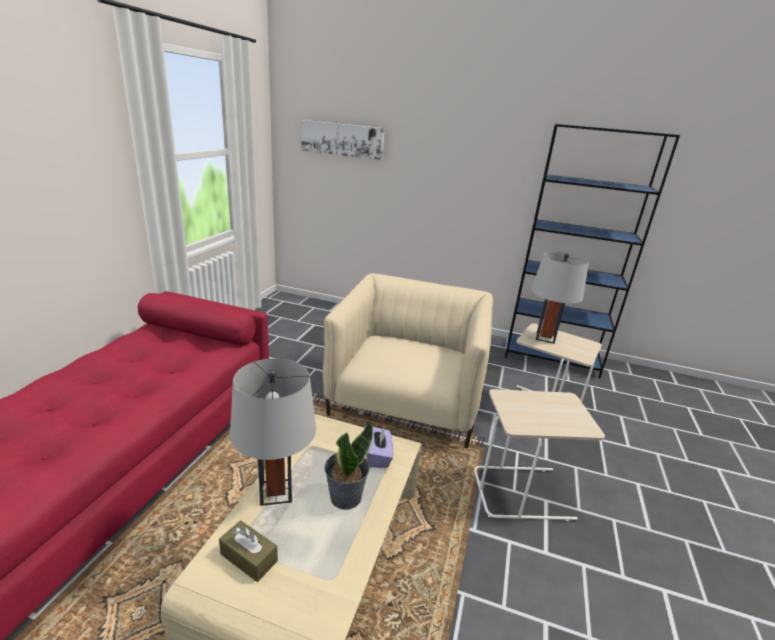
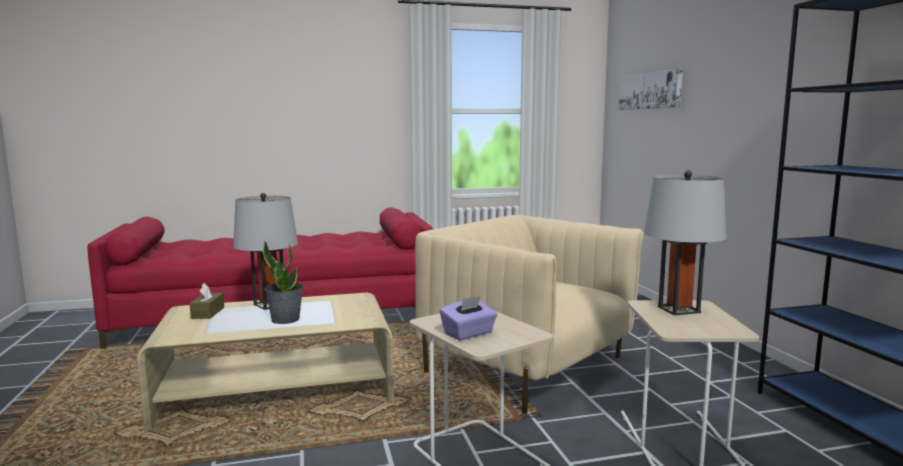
camera: 60 degrees right, 15 degrees down
(377, 456) = (344, 317): purple tissue box -> purple tissue box (468, 334)
(405, 404) = (527, 366): beige armchair -> beige armchair turned 120 degrees counterclockwise

